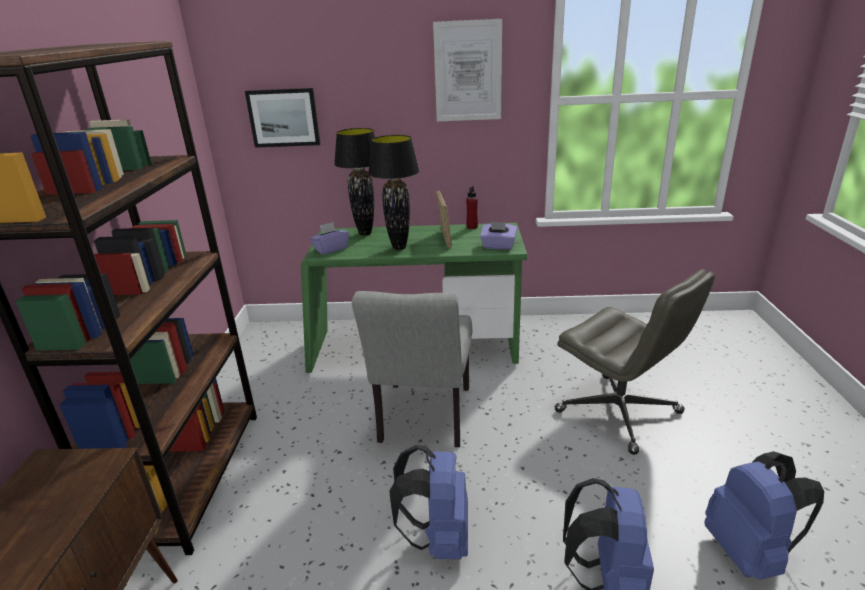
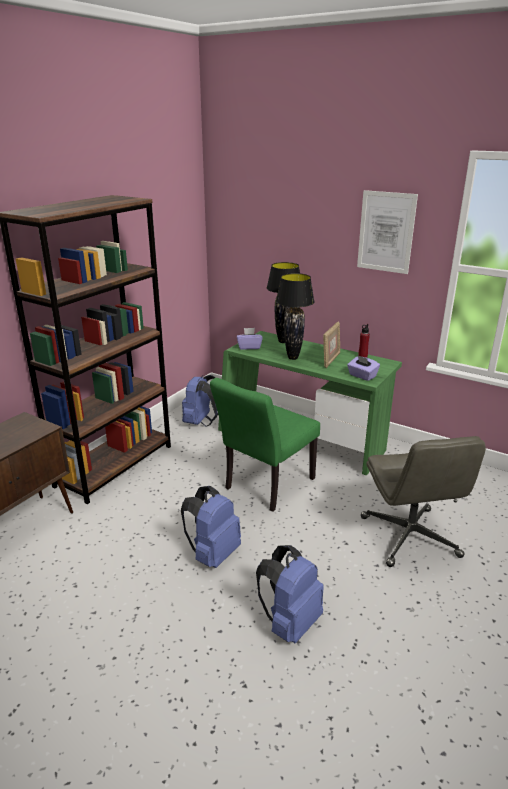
camera: 30 degrees right, 0 degrees up
(284, 117) = (253, 245): picture -> none
(423, 420) = (265, 486): grey chair -> green chair
(749, 553) = (404, 658): blue backpack -> blue backpack (201, 422)

